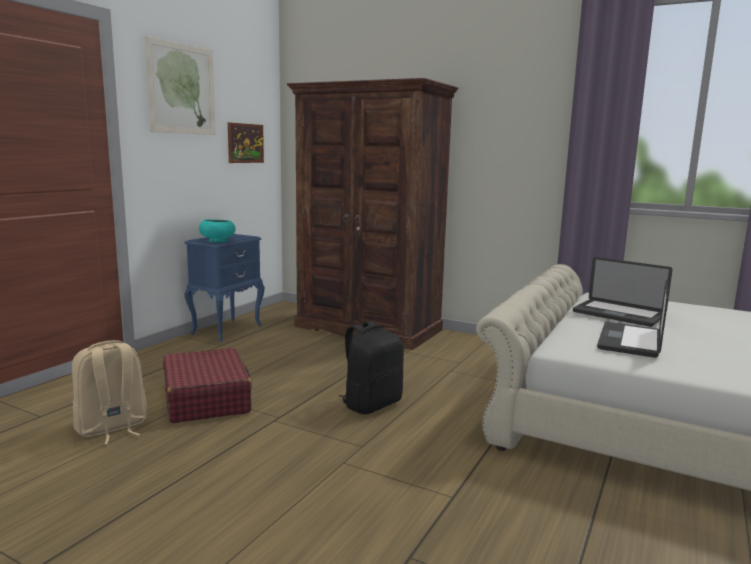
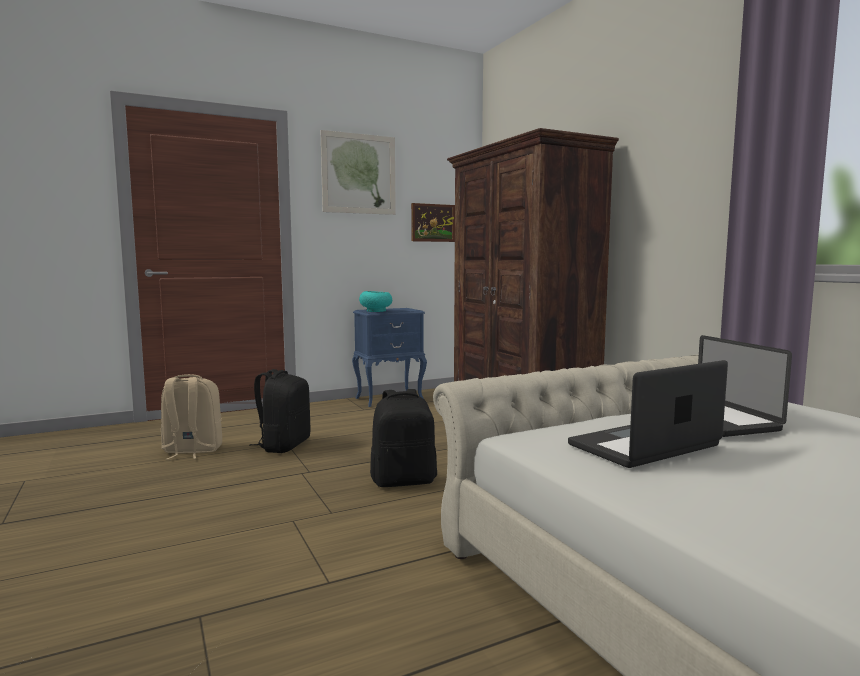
camera: 35 degrees right, 5 degrees down
(206, 399) = (283, 446): red suitcase -> black backpack

